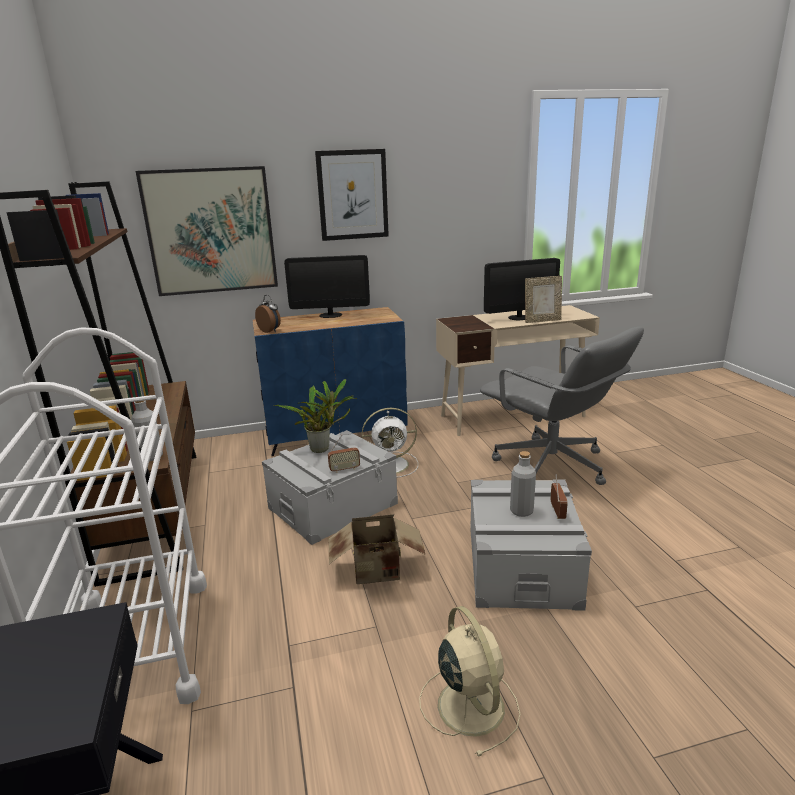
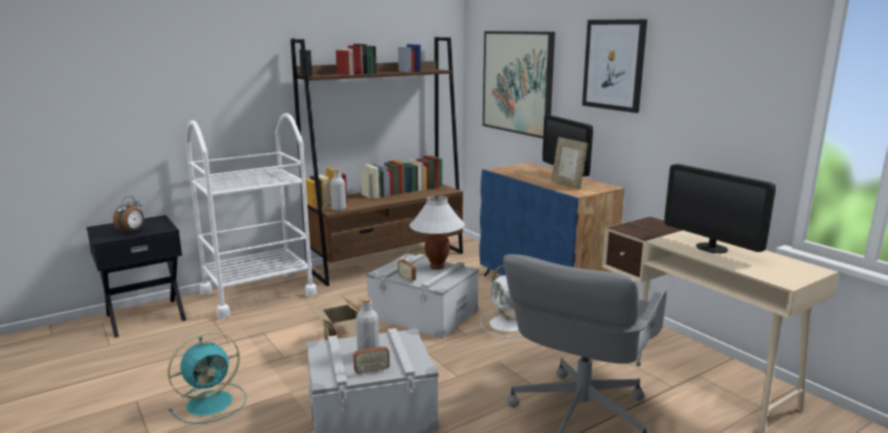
camera: 70 degrees right, 5 degrees down
(270, 331) = (498, 170): alarm clock -> alarm clock (132, 231)
(323, 449) = (437, 266): potted plant -> white table lamp
(469, 704) = (212, 403): beige fan -> turquoise fan
(542, 320) = (715, 259): picture frame -> picture frame (567, 184)

